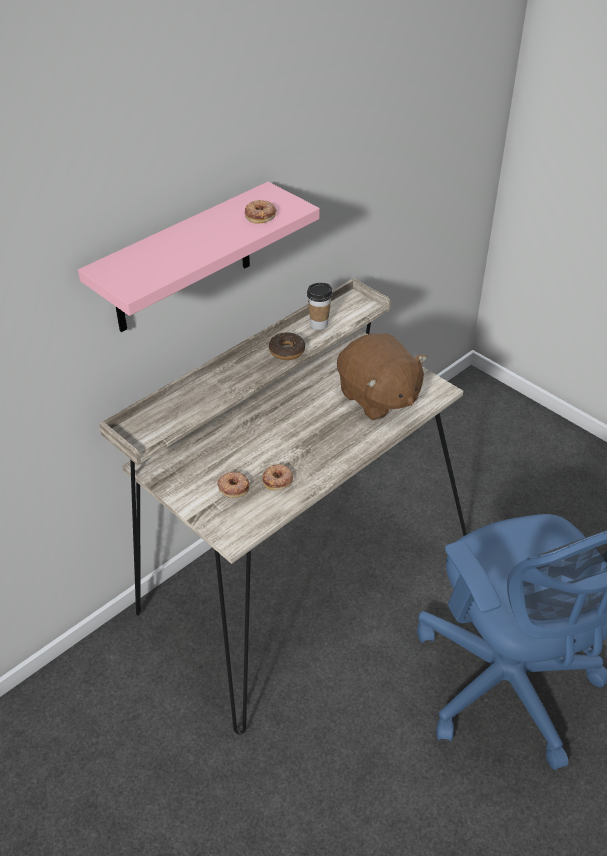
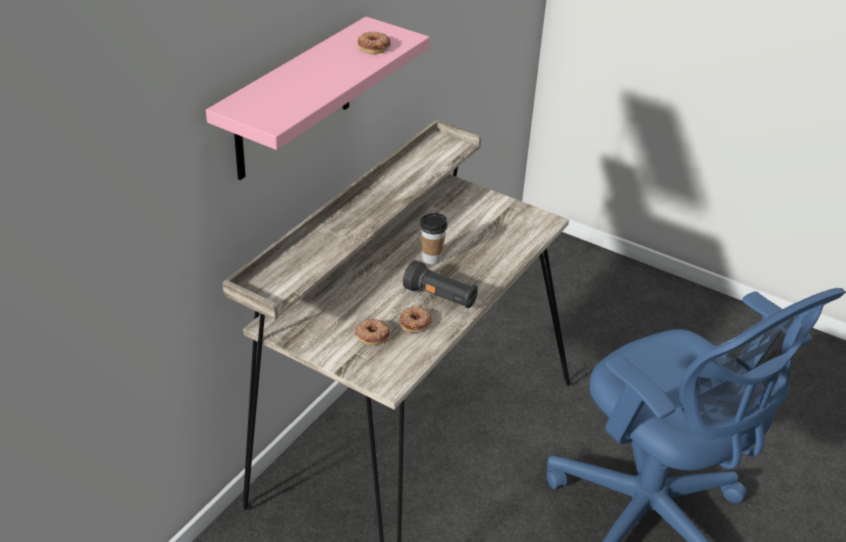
camera: 15 degrees left, 5 degrees down
(287, 351) = (392, 194): donut -> none
(310, 457) = (440, 297): none -> black flashlight
(319, 324) = (415, 166): cup -> cup (431, 258)
(378, 398) = (488, 234): brown plush toy -> none

